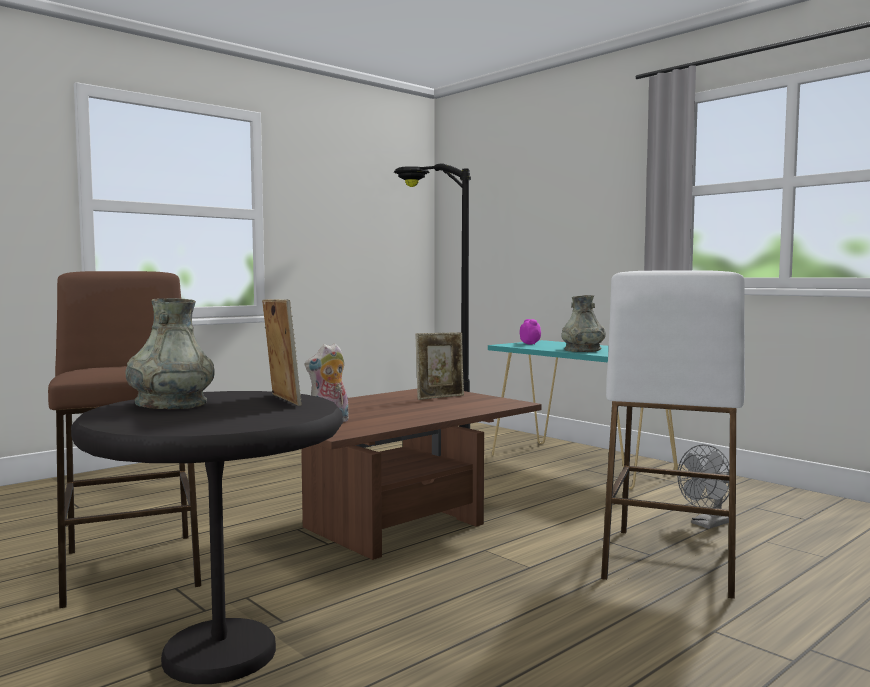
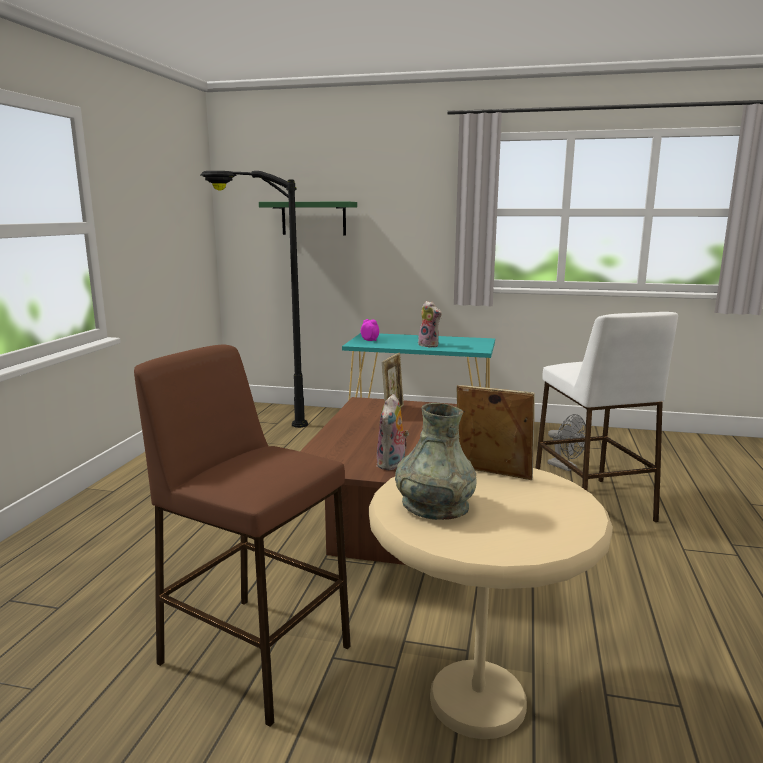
camera: 35 degrees left, 10 degrees up
(219, 654) = (477, 700): black side table -> beige side table
(514, 214) = (313, 218): none -> green shelf
(583, 350) = (430, 345): grey vase -> plush toy
(708, 524) = (566, 467): grey fan -> grey fan turned 60 degrees counterclockwise

